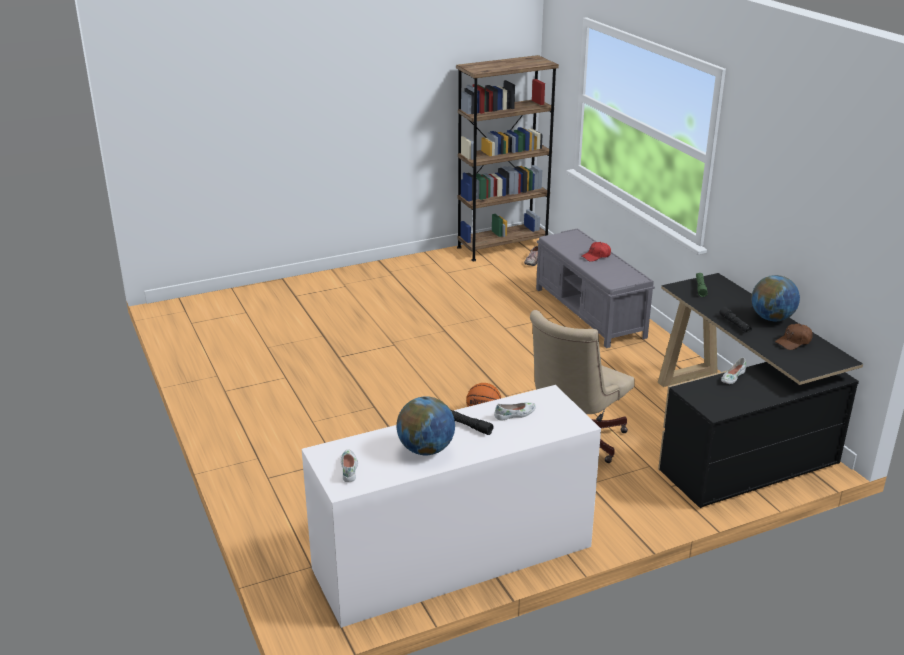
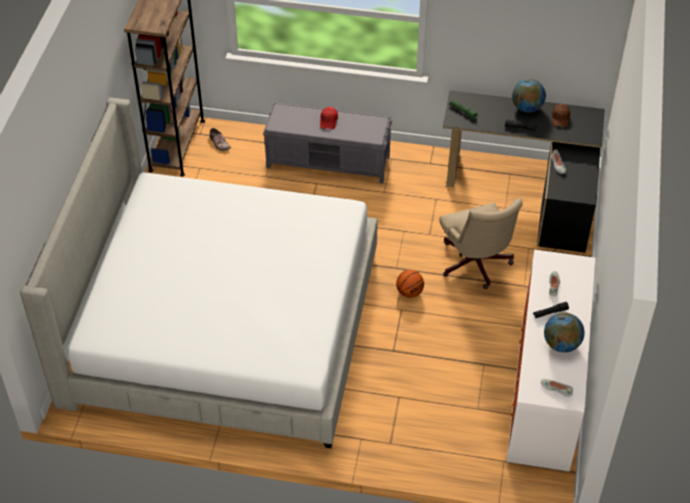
camera: 55 degrees left, 20 degrees up
(325, 337) = (223, 325): none -> bed

